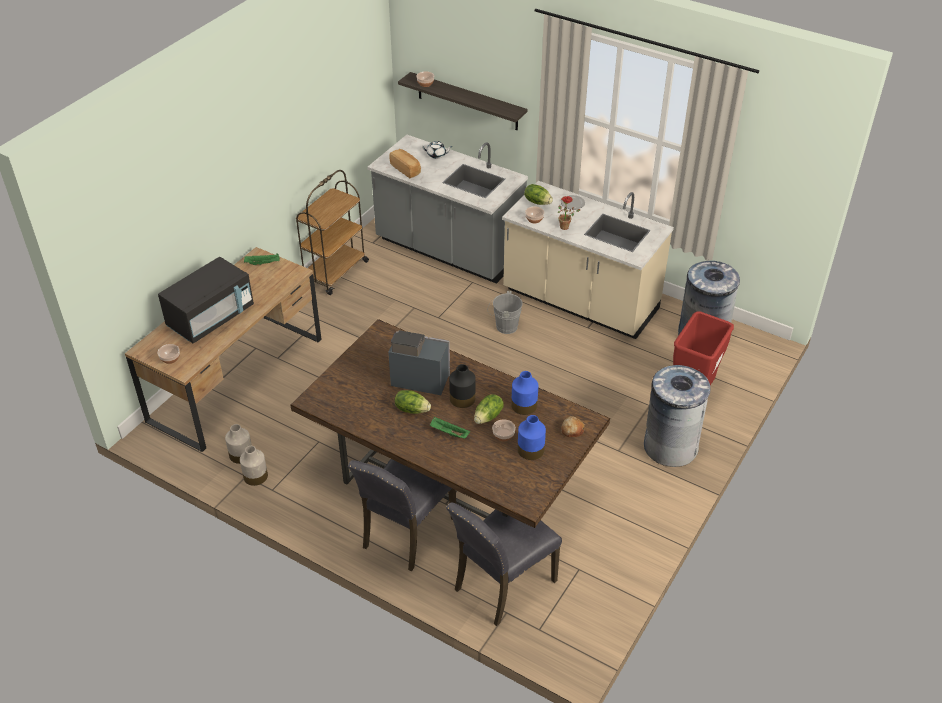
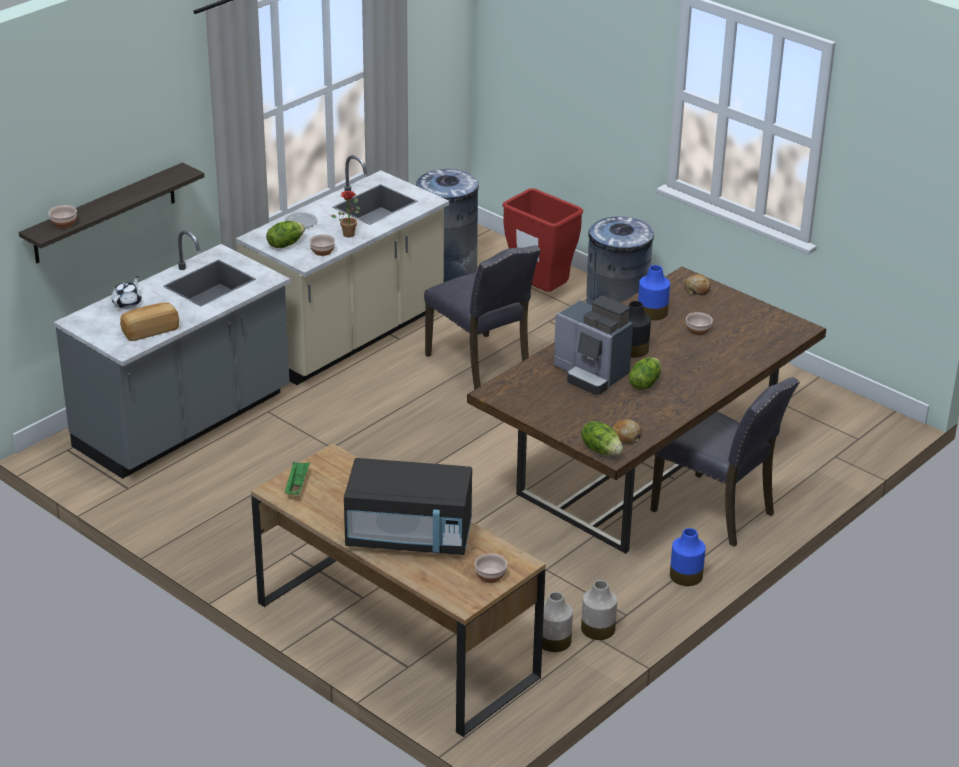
camera: 80 degrees left, 10 degrees down
(211, 318) = (409, 536): black microwave -> black microwave turned 135 degrees clockwise
(335, 273) = (187, 530): brown cart -> none
(335, 405) = (626, 437): none -> bread
(418, 378) = (591, 374): coffee machine -> coffee machine turned 75 degrees counterclockwise
(448, 433) = (688, 363): green tray -> none
(488, 416) = (666, 336): lettuce -> lettuce (601, 450)
(502, 585) = (798, 454): grey chair -> grey chair (481, 365)
(504, 326) = (372, 398): grey bucket -> none
(530, 449) = (722, 317): blue vase -> blue vase (685, 575)

